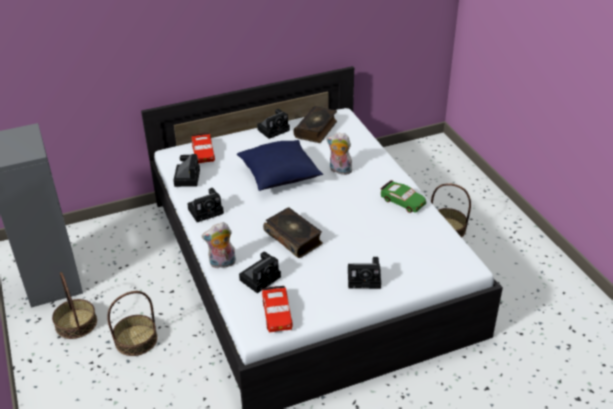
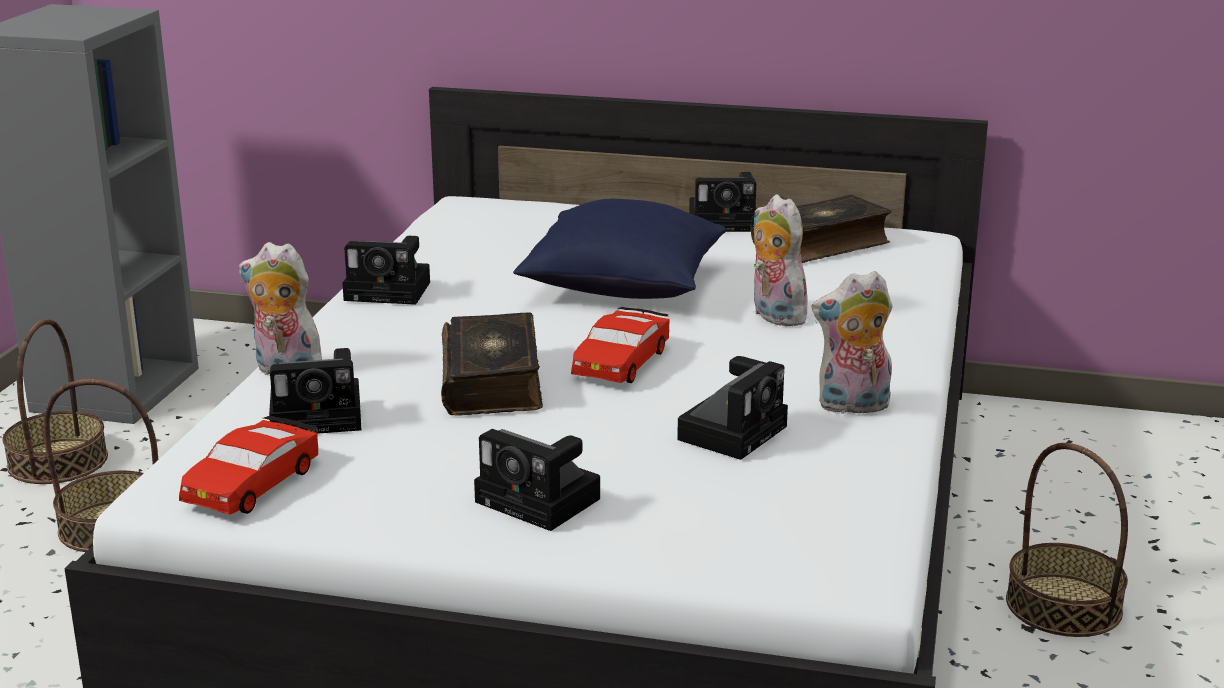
camera: 35 degrees right, 15 degrees down
(187, 177) = (433, 237): camera -> camera (734, 431)
(203, 153) = (521, 215): red toy car -> red toy car (620, 361)
(402, 201) = (852, 407): green toy car -> plush toy

